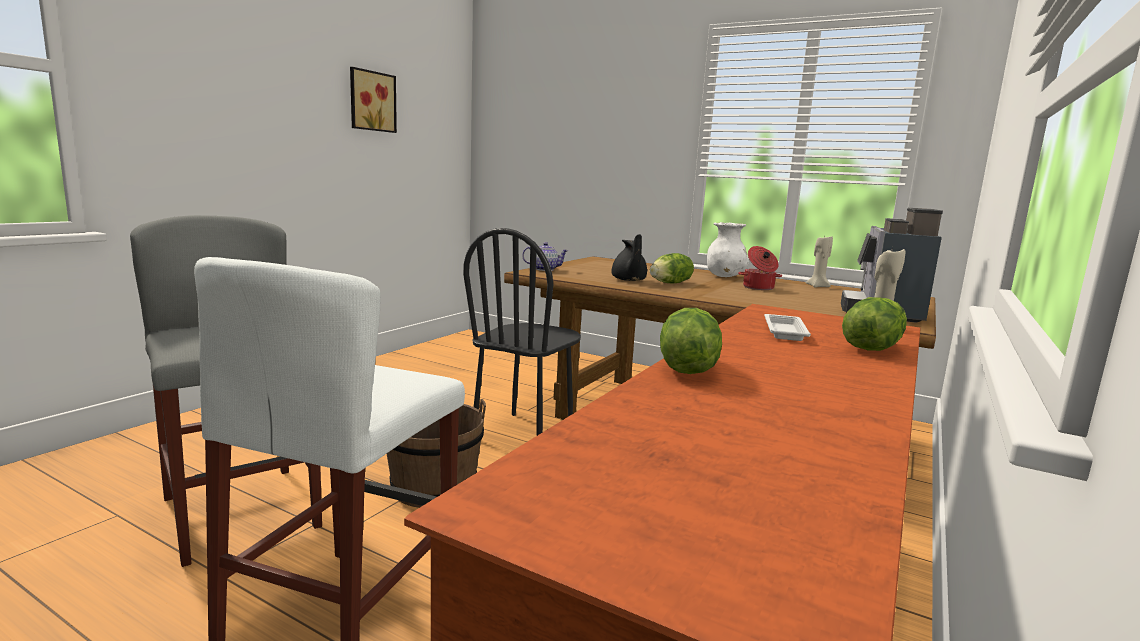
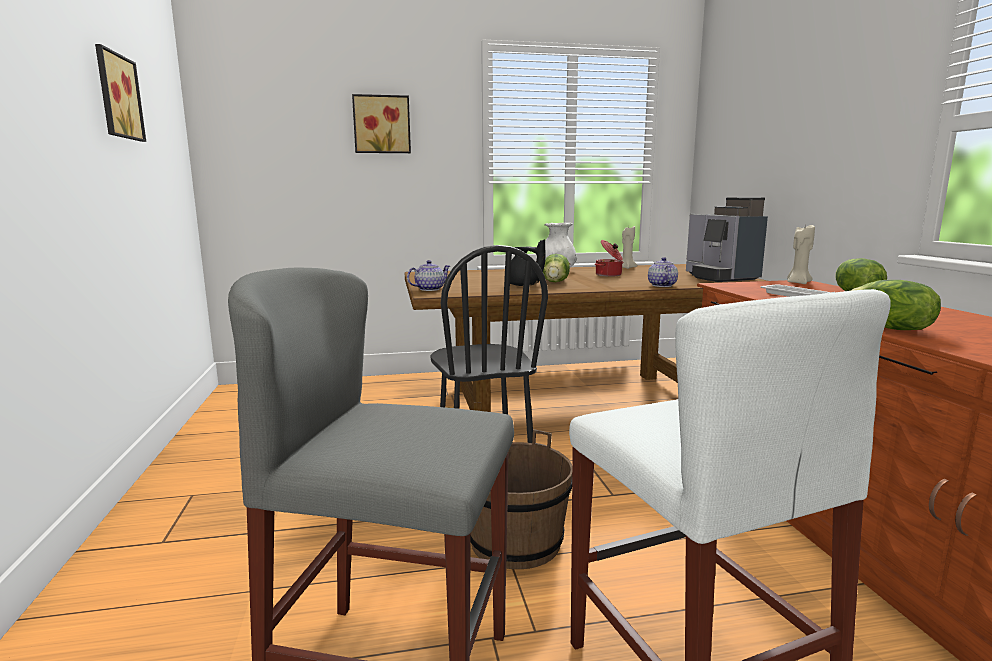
camera: 40 degrees left, 0 degrees up
(607, 116) = (382, 124): none -> picture
(761, 304) = (661, 285): none -> teapot

